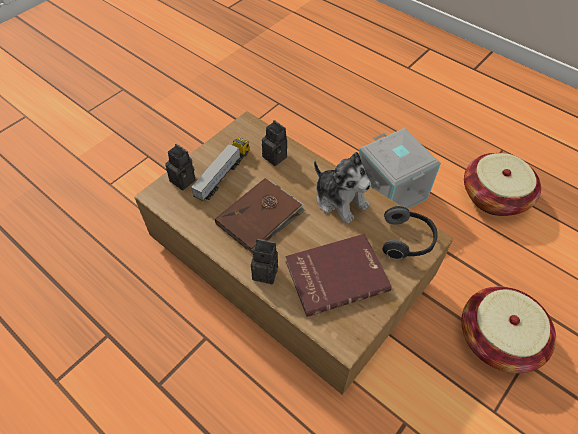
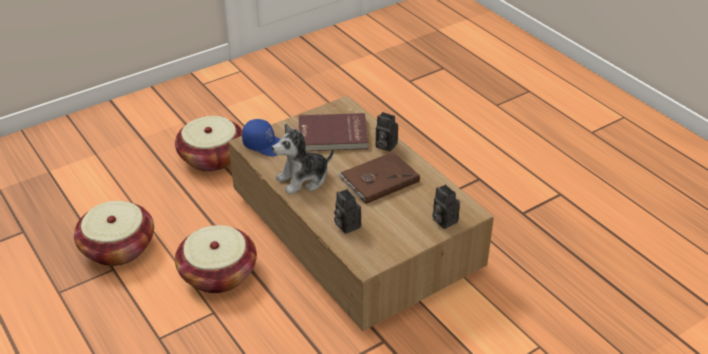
camera: 165 degrees left, 15 degrees down
(223, 175) = (404, 218): toy truck -> none
(340, 200) = (303, 179): plush toy -> plush toy turned 90 degrees counterclockwise
(391, 191) = (218, 274): grey storage box -> basket
(407, 240) = (265, 144): headphones -> blue cap

